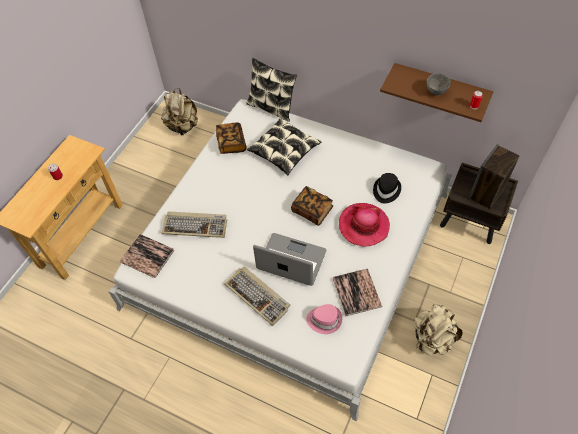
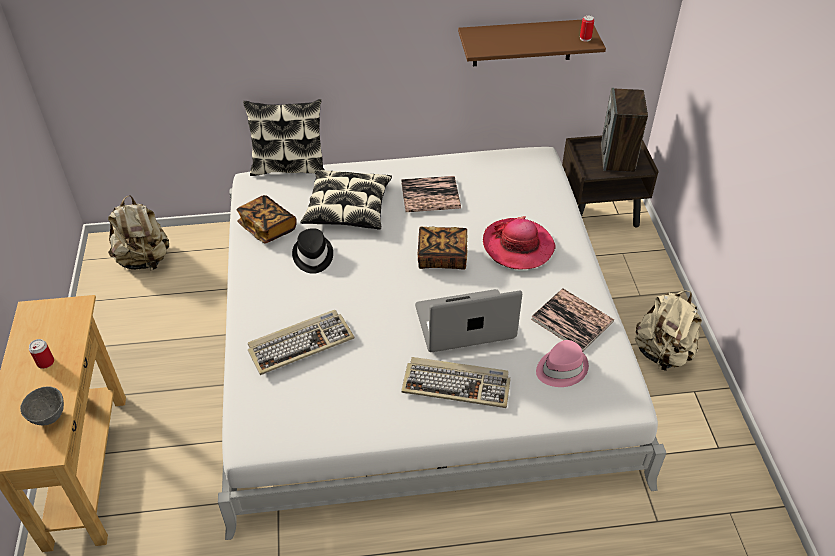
camera: 35 degrees left, 10 degrees down
(147, 256) = (259, 414): book -> book (430, 195)
(386, 190) = (511, 198): black hat -> black hat (312, 256)
(436, 92) = (533, 39): grey bowl -> grey bowl (50, 417)

